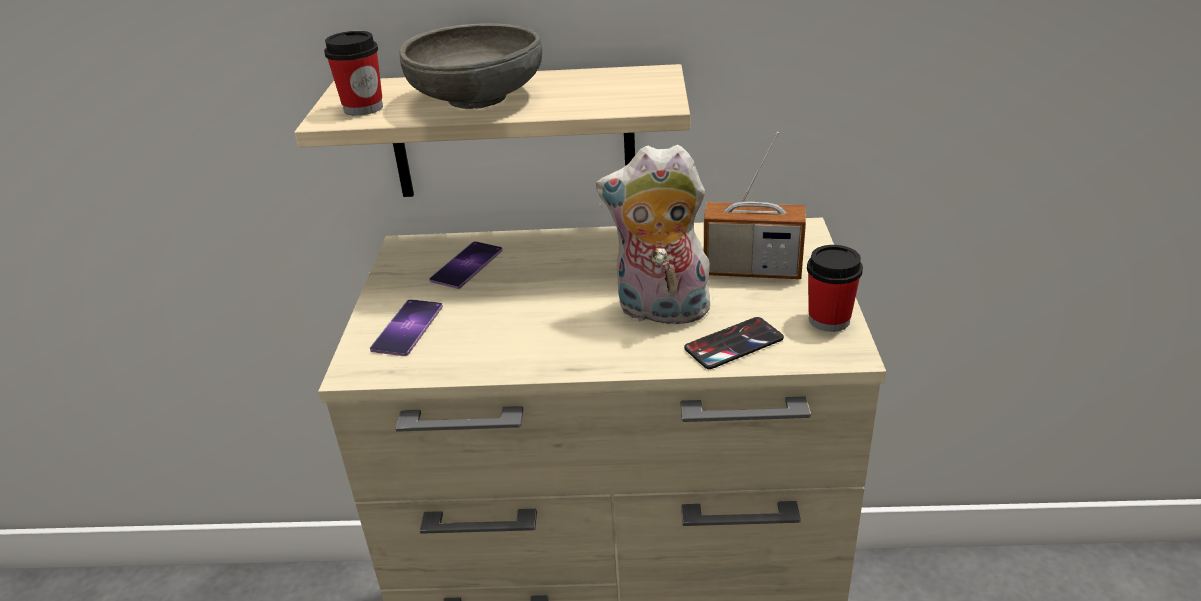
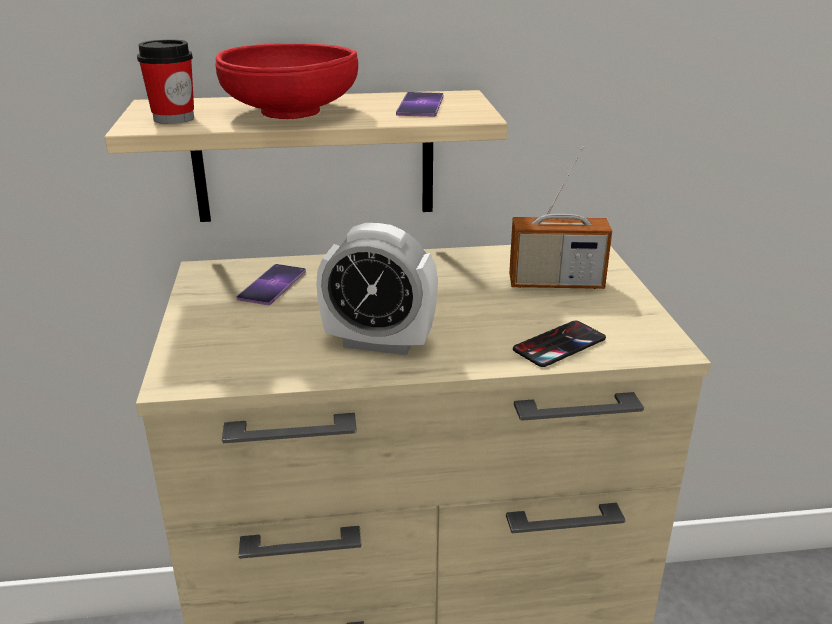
camera: 10 degrees left, 5 degrees down
(407, 327) = (223, 341): phone -> phone (420, 105)
(477, 99) = (290, 112): grey bowl -> red bowl
(554, 335) = (379, 343): none -> alarm clock
(660, 312) = (478, 319): plush toy -> none
(829, 320) = (642, 321): cup -> none

